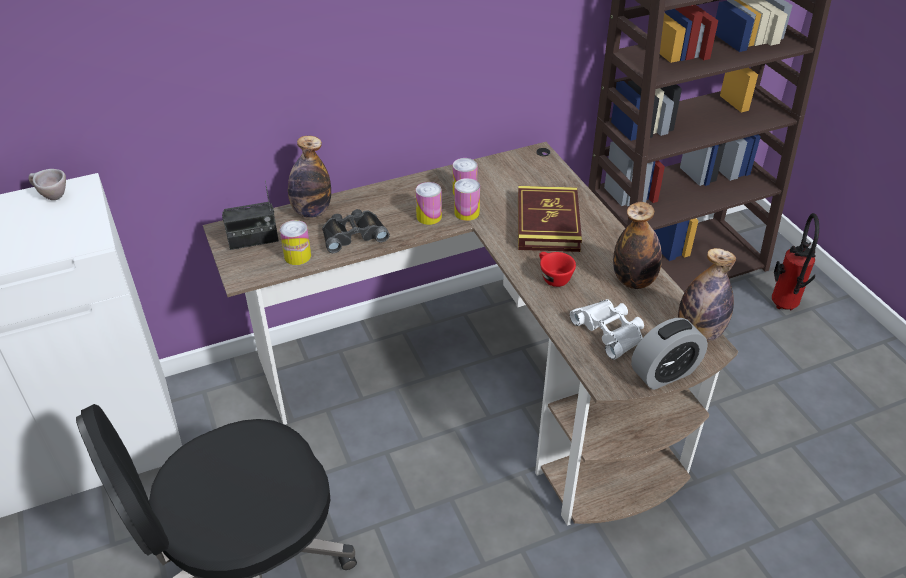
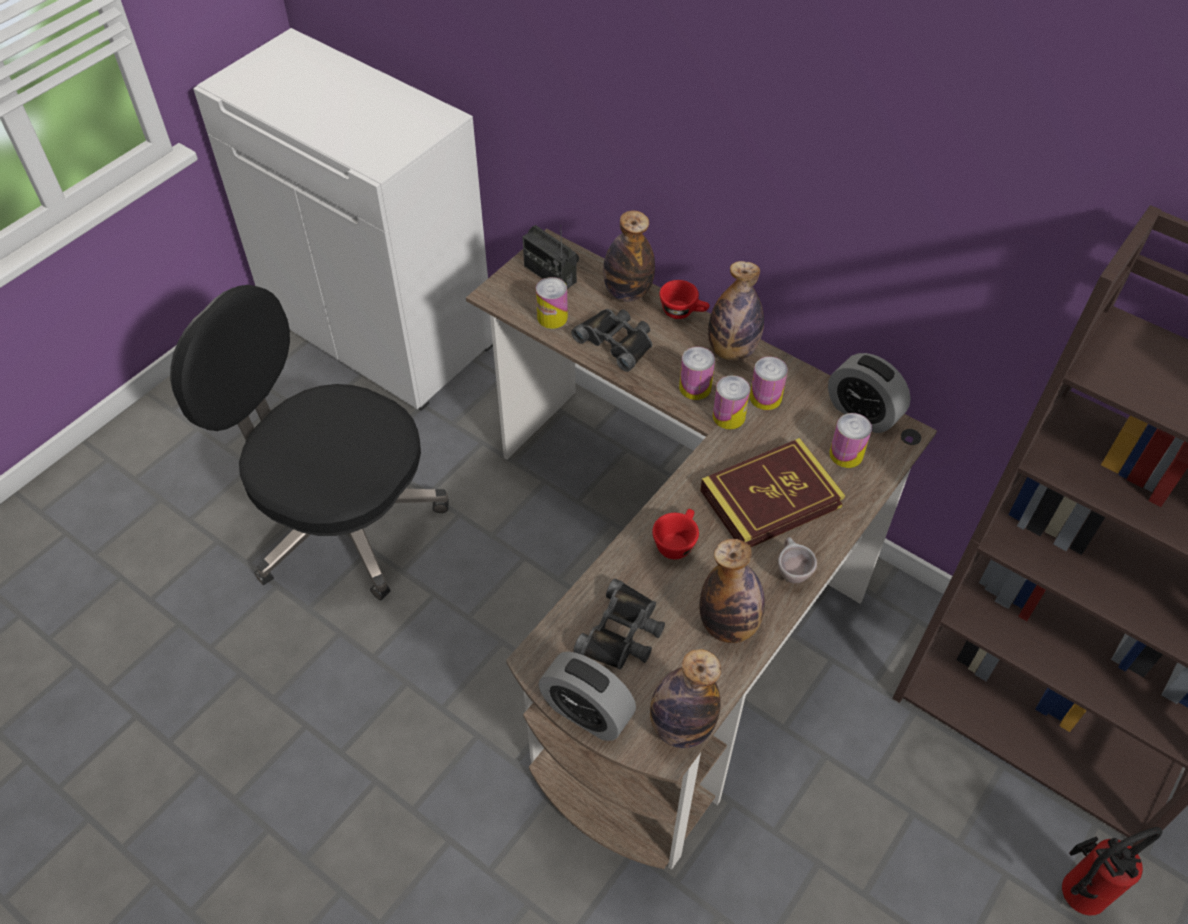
camera: 60 degrees right, 10 degrees up
(51, 196) = (418, 110): beige cup -> beige cup (790, 571)
(356, 194) = (683, 312): none -> red cup
(412, 188) = (732, 350): none -> bottle
(510, 160) = (862, 413): none -> alarm clock
(537, 180) = (846, 454): none -> can
(610, 331) = (622, 633): white binoculars -> black binoculars

